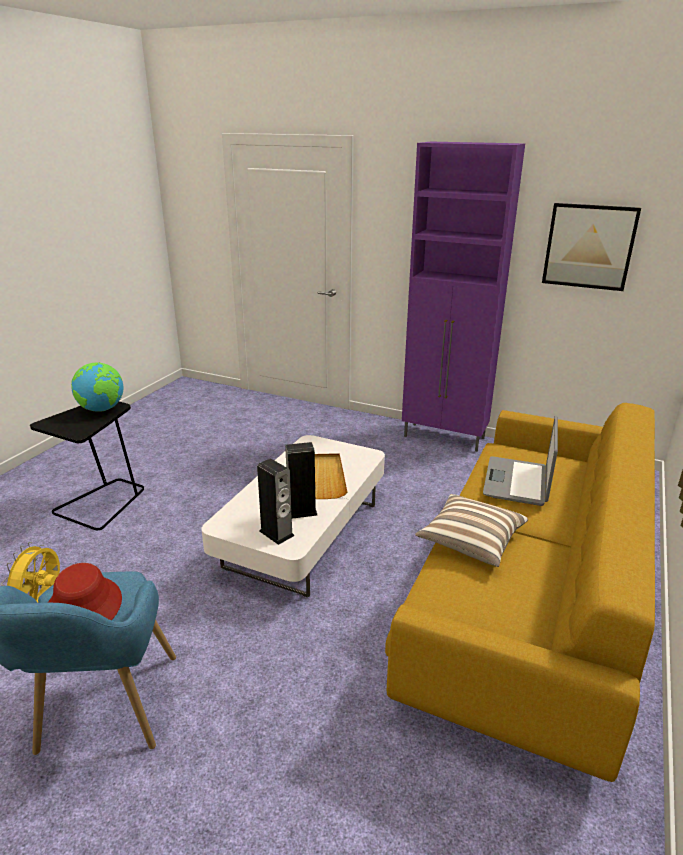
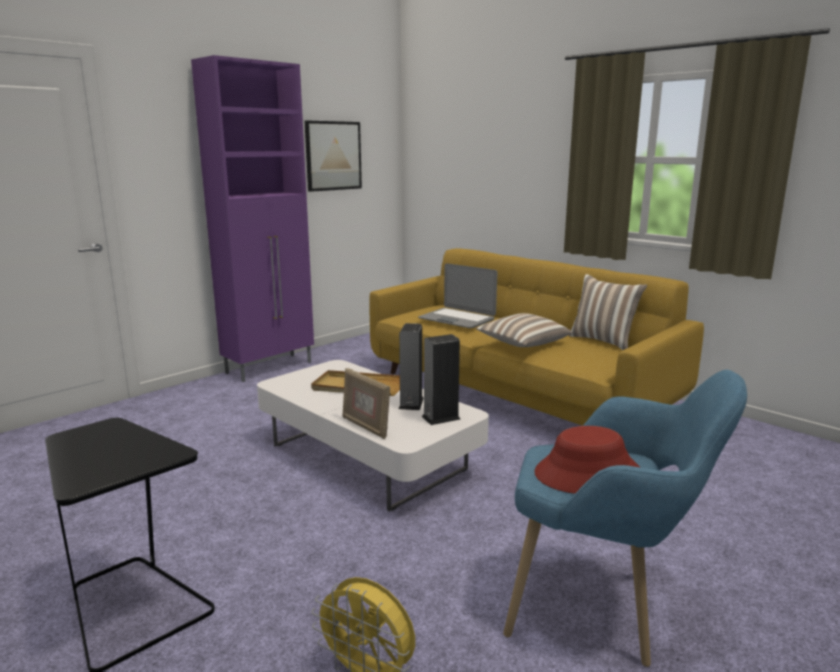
camera: 70 degrees left, 10 degrees down
(102, 409) = (100, 436): globe -> none
(242, 500) = (365, 427): none -> picture frame
(548, 610) = (603, 341): none -> pillow

